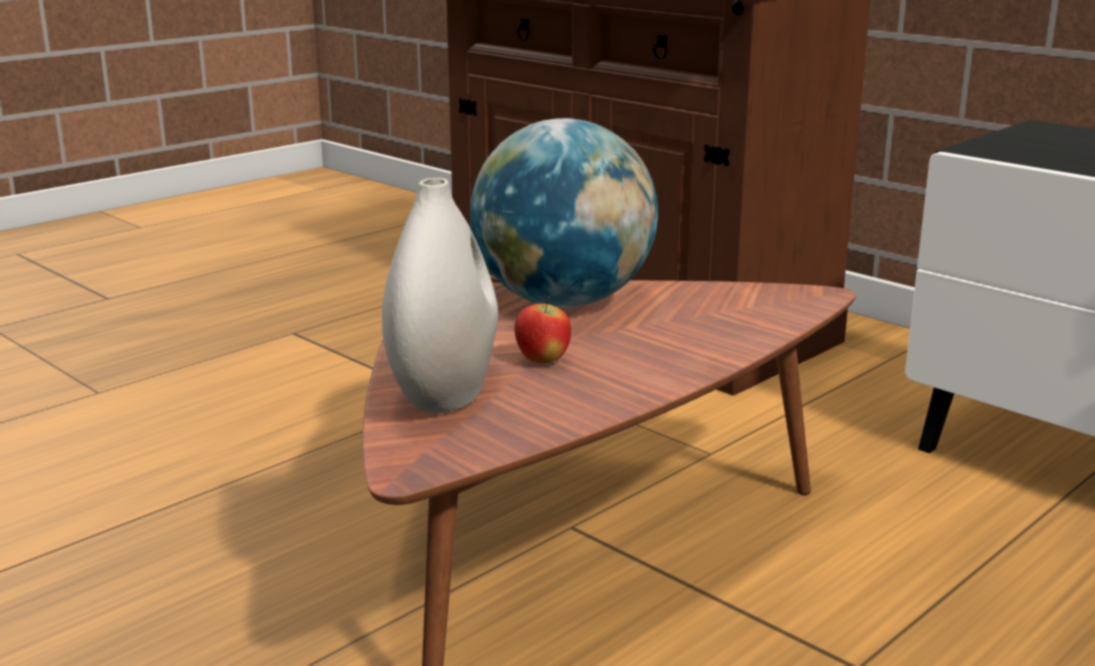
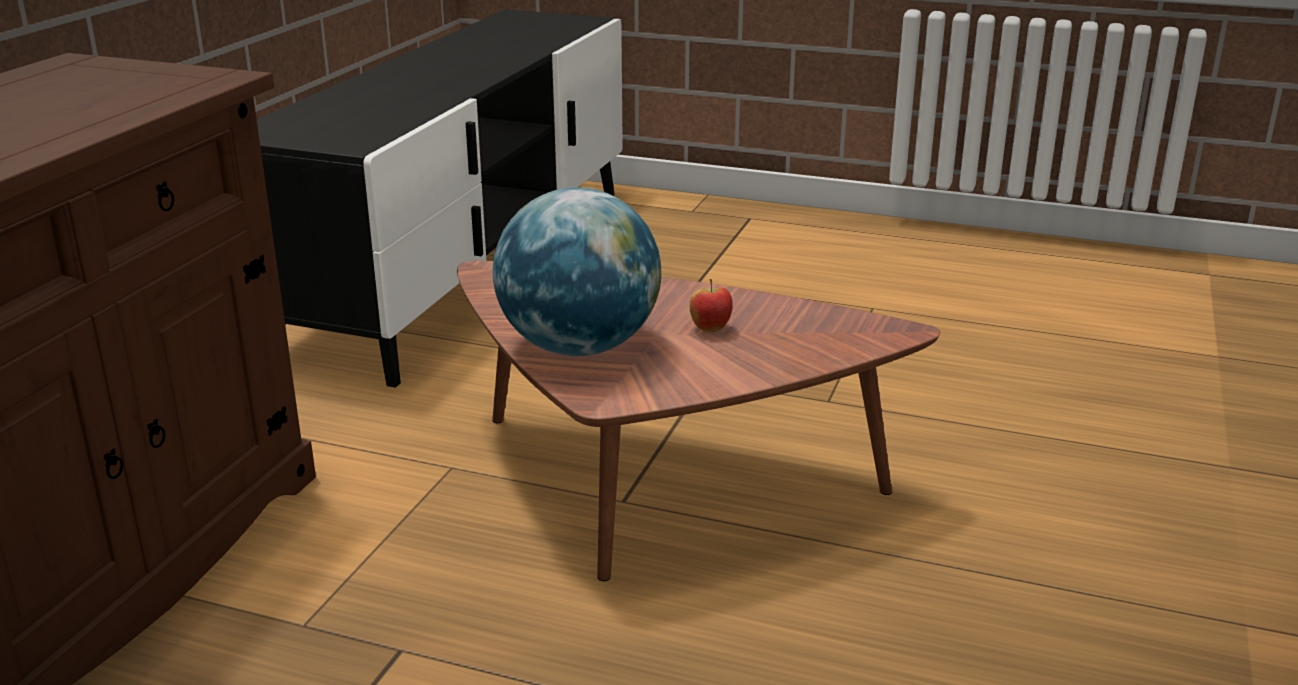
camera: 115 degrees left, 5 degrees up
(444, 393) = (800, 345): white vase -> none

